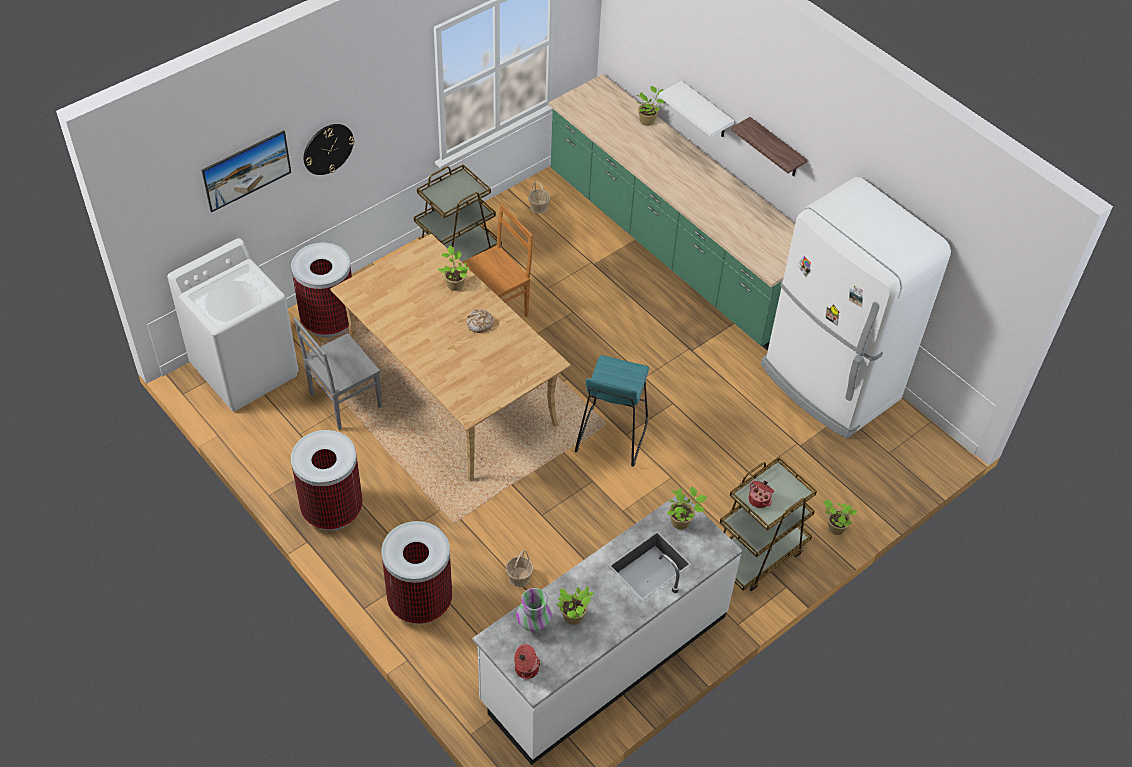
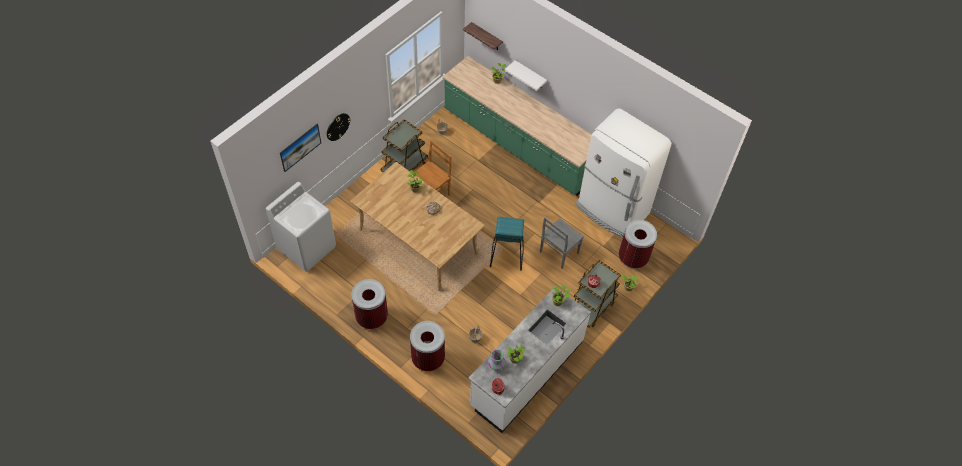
camera: 10 degrees left, 5 degrees up
(329, 320) = (344, 213): trash can -> trash can (633, 258)
(344, 401) = (363, 257): grey chair -> grey chair (558, 253)
(776, 149) = (571, 94): shelf -> shelf (486, 37)

